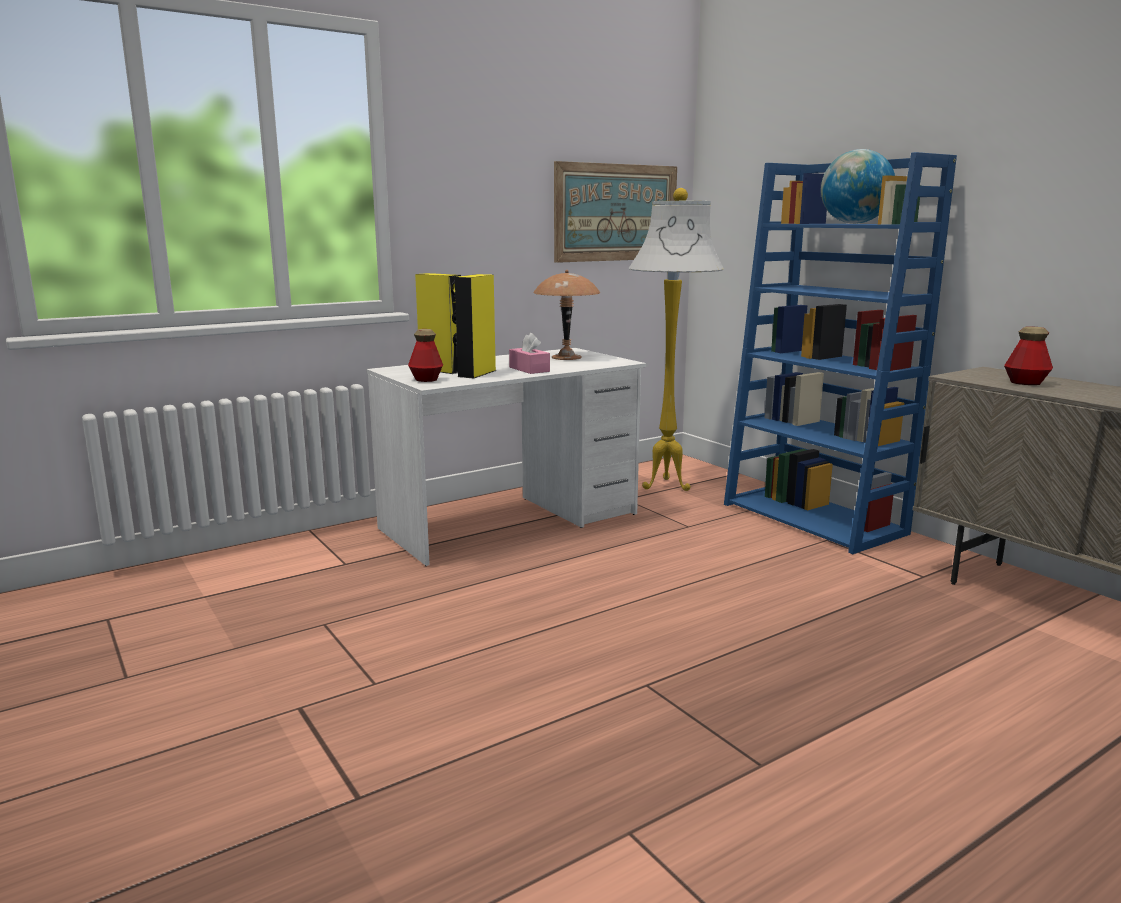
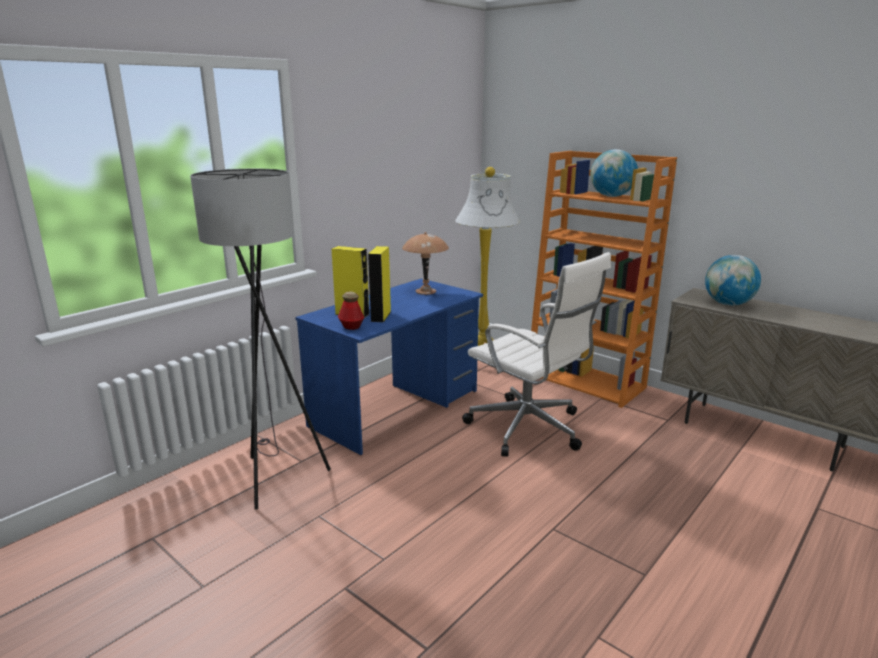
camera: 15 degrees left, 5 degrees up
(300, 574) = (274, 475): none -> grey floor lamp
(511, 522) = (396, 408): white desk -> blue desk
(529, 369) = (412, 308): pink tissue box -> none
(616, 212) = (438, 178): picture -> none
(687, 564) = (529, 429): none -> white office chair
(815, 519) = (586, 382): blue bookcase -> orange bookcase
(1025, 383) = (728, 304): bottle -> globe

